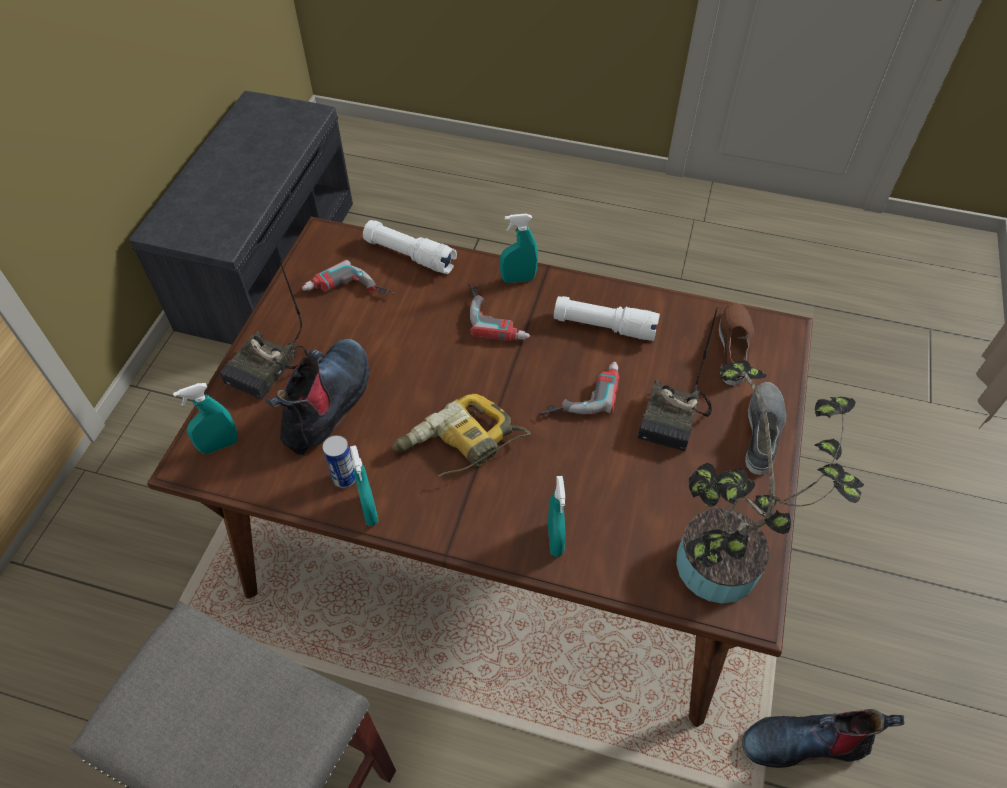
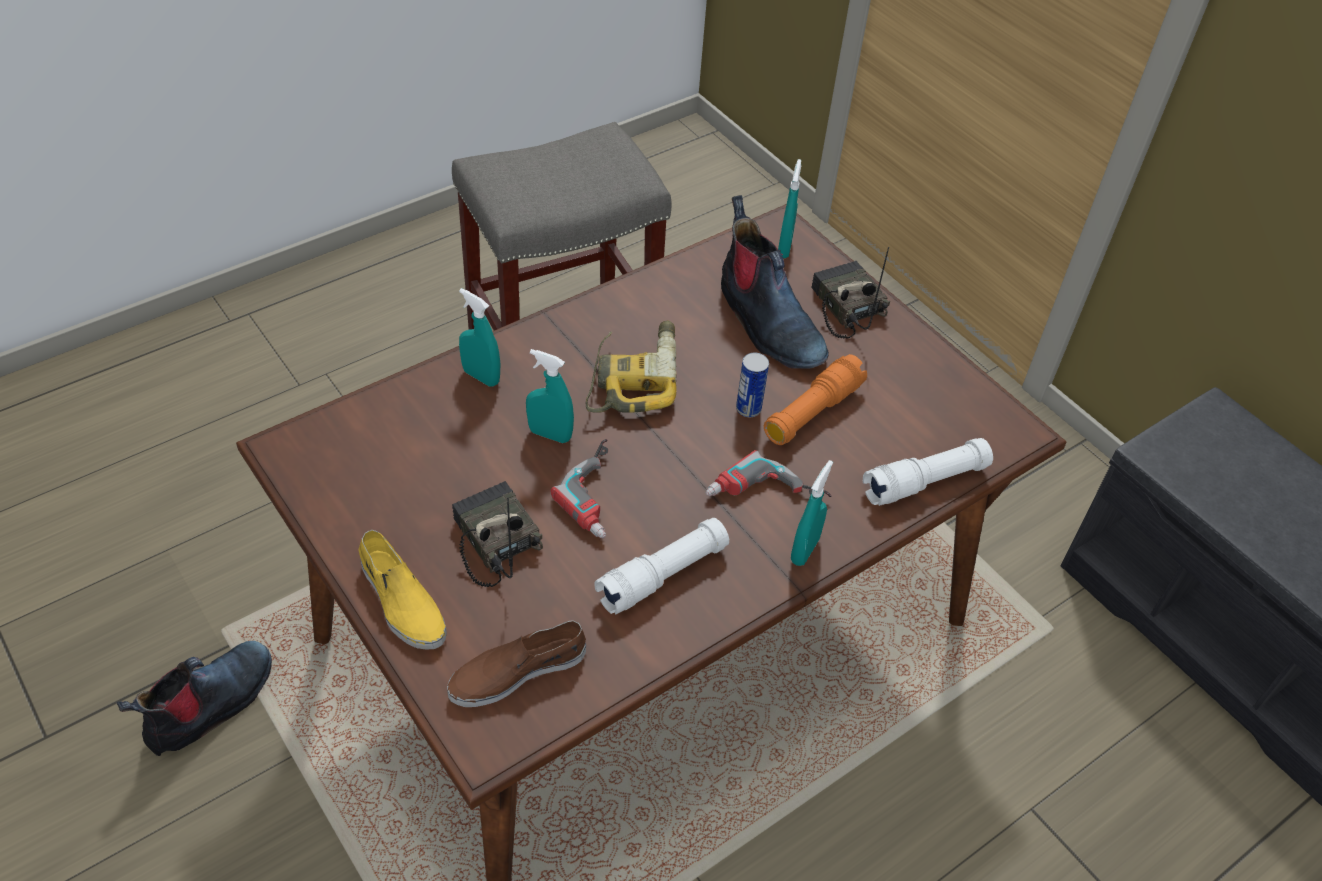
camera: 125 degrees right, 5 degrees down
(344, 478) = (676, 295): can -> can (748, 408)
(347, 294) = (903, 403): power drill -> none
(369, 510) = (630, 293): turquoise spray bottle -> turquoise spray bottle (550, 434)
(399, 332) = (812, 412): none -> orange flashlight
(712, 572) = (337, 448): potted plant -> none
(734, 347) = (517, 671): brown shoe -> brown shoe turned 105 degrees clockwise
(763, 431) = (401, 601): grey shoe -> yellow shoe

